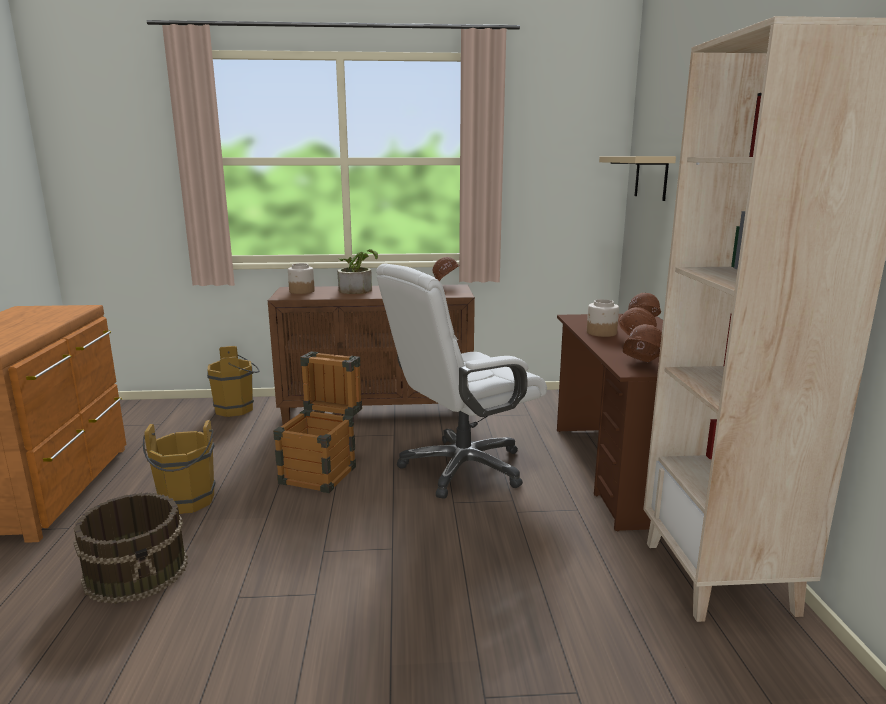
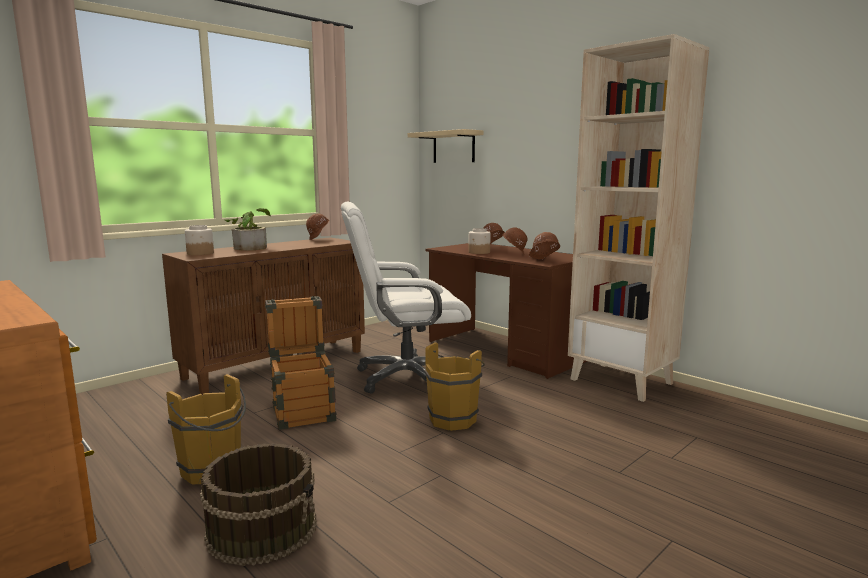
camera: 40 degrees left, 5 degrees down
(237, 409) = (122, 396): brown bucket -> brown bucket (455, 418)
(462, 468) = (406, 377): white office chair -> white office chair turned 60 degrees clockwise

